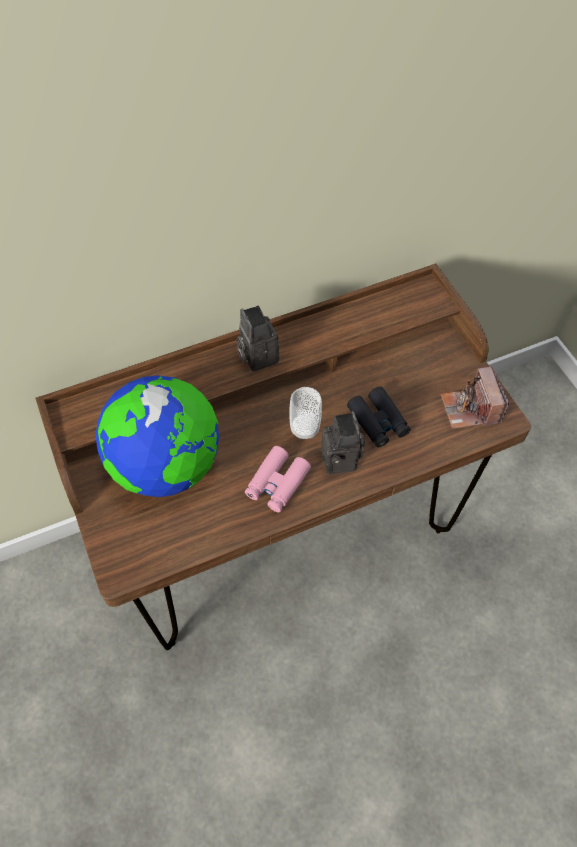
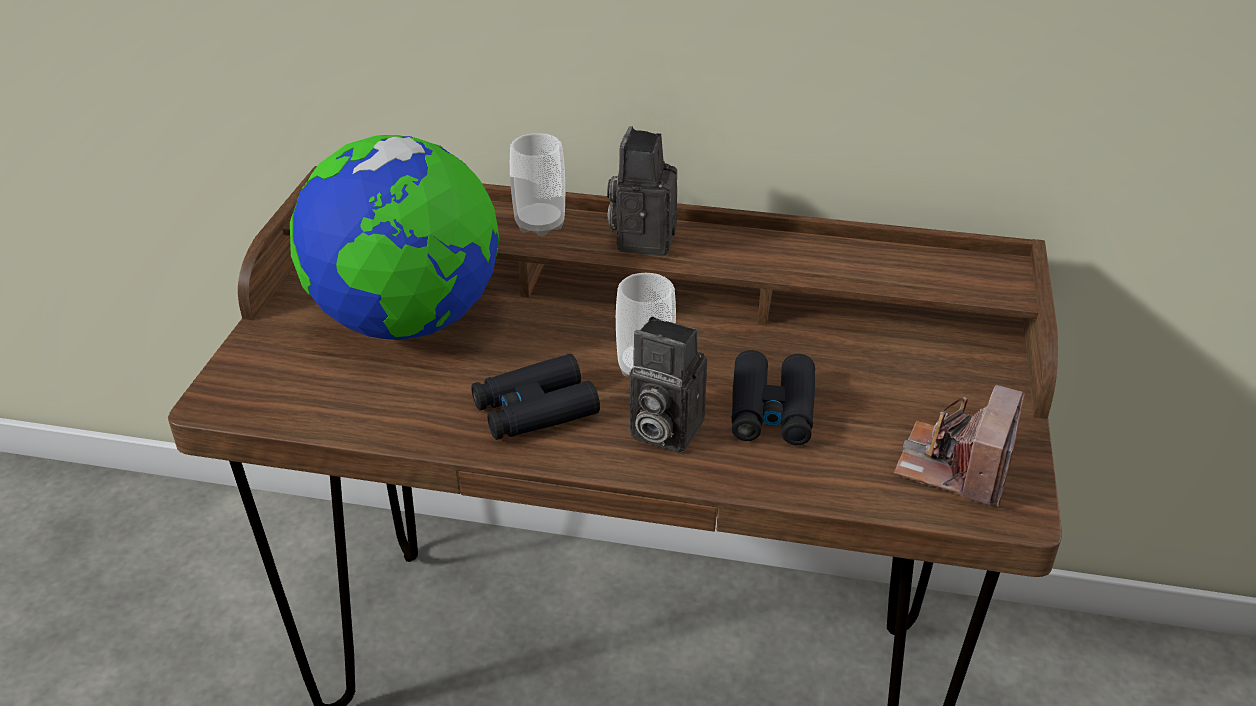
camera: 35 degrees right, 20 degrees down
(198, 374) = (540, 224): none -> cup
(277, 483) = (534, 410): pink binoculars -> black binoculars
(341, 461) = (661, 430): camera -> camera turned 90 degrees clockwise

